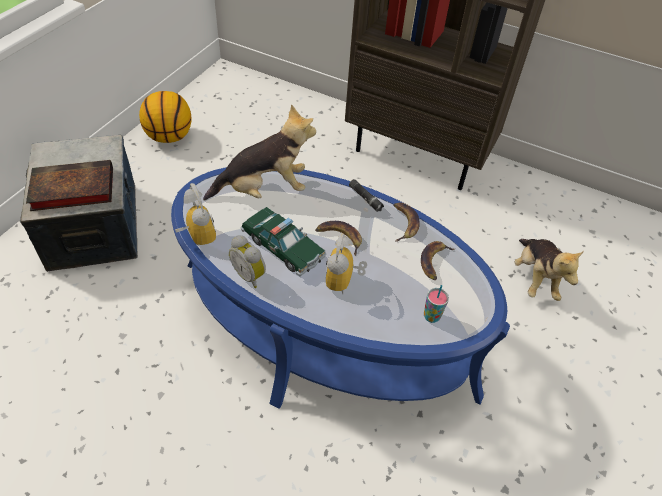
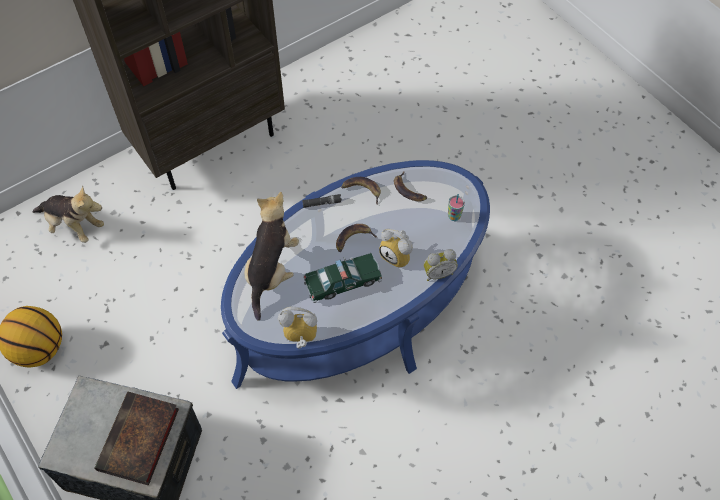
camera: 60 degrees left, 10 degrees up
(250, 275) = (360, 314): alarm clock -> alarm clock (438, 273)
(535, 278) = (392, 138): plush toy -> plush toy (73, 226)

